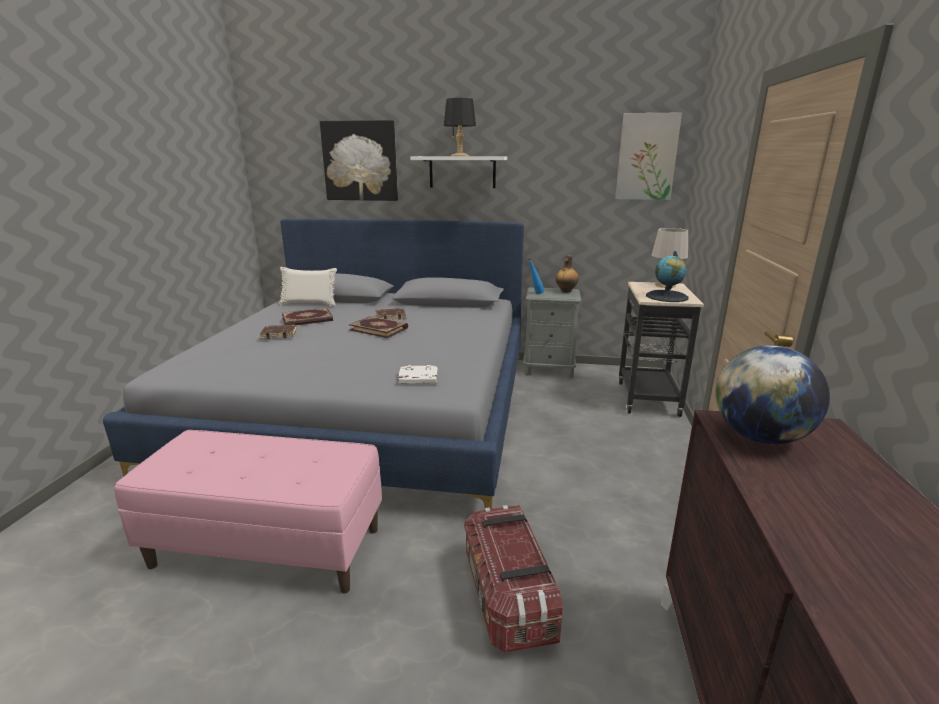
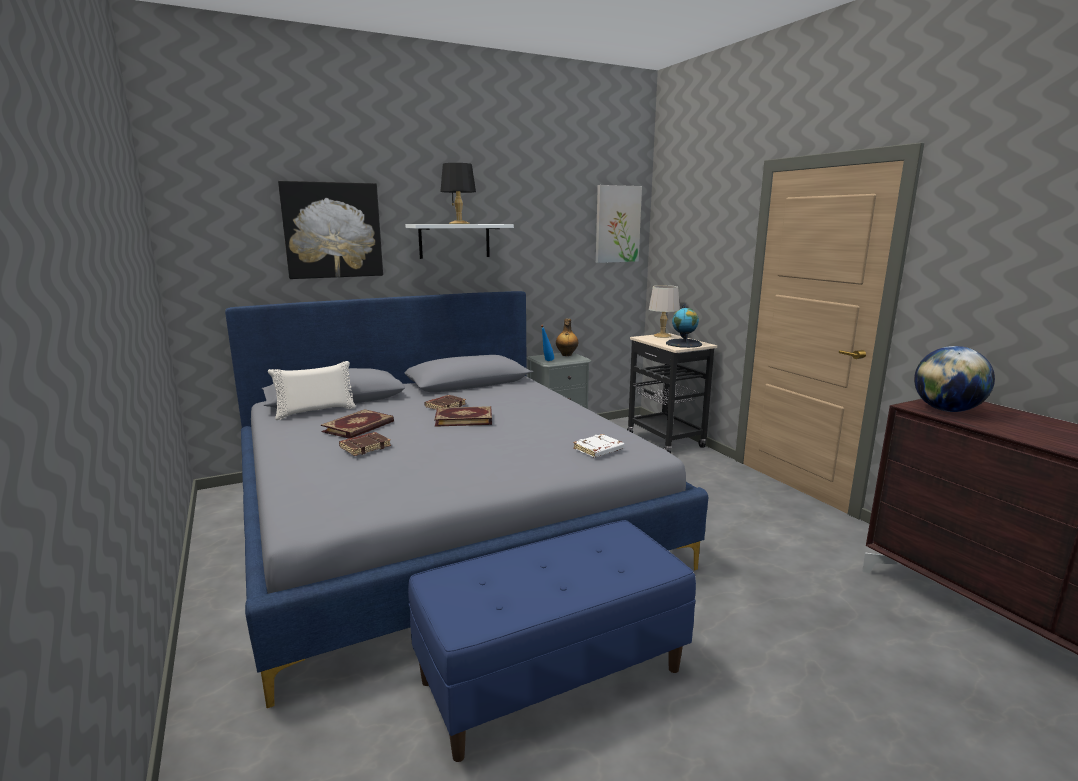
camera: 35 degrees left, 5 degrees down
(269, 546) = (552, 674): pink bench -> blue bench
(507, 596) = (783, 611): storage box -> none

